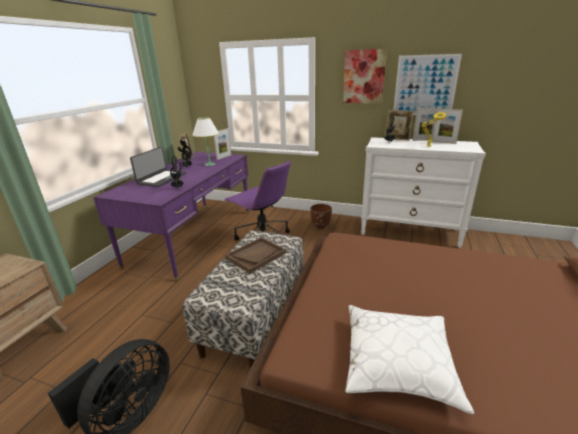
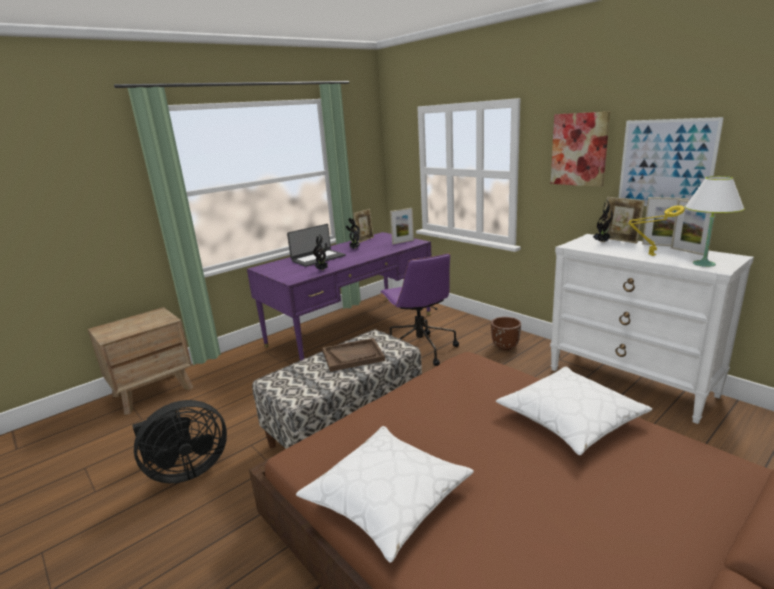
camera: 30 degrees right, 5 degrees down
(209, 164) = (379, 248): white table lamp -> white table lamp (703, 264)
(443, 261) = (570, 418): none -> white pillow

